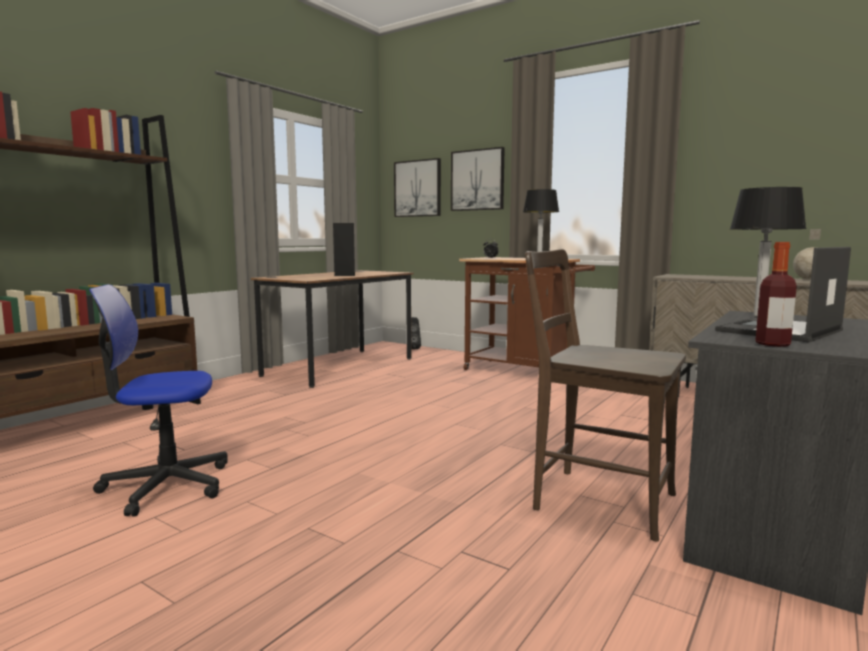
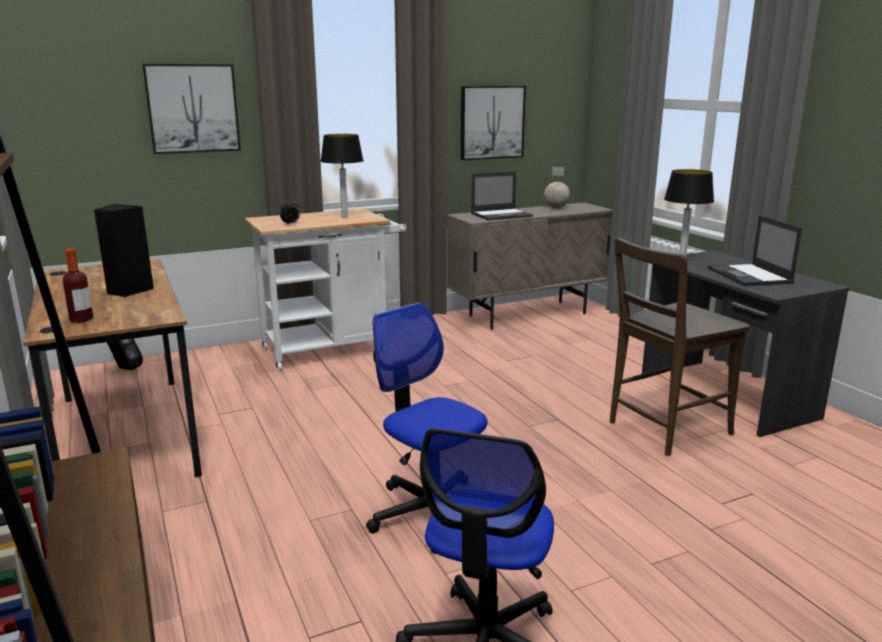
camera: 60 degrees left, 10 degrees up
(320, 441) = (430, 513): none -> office chair
(418, 188) = (76, 118): picture -> picture (492, 122)
(523, 371) = (332, 349): brown cart -> white cart
(713, 277) = (502, 215): none -> laptop
(772, 344) = (797, 290): bottle -> bottle (81, 319)

